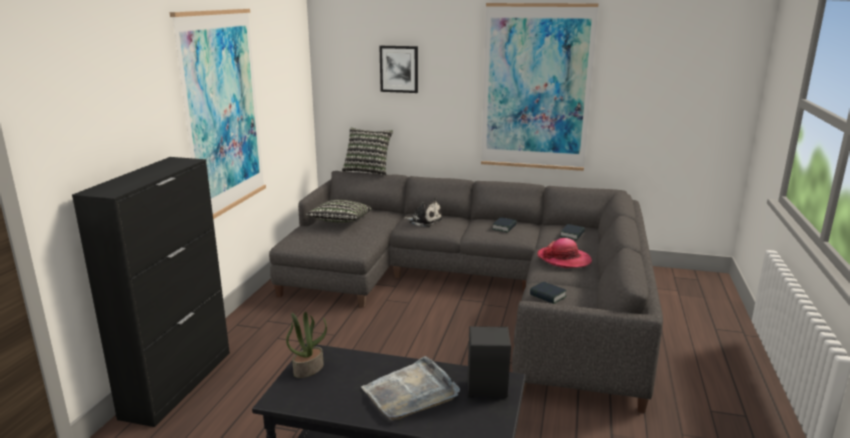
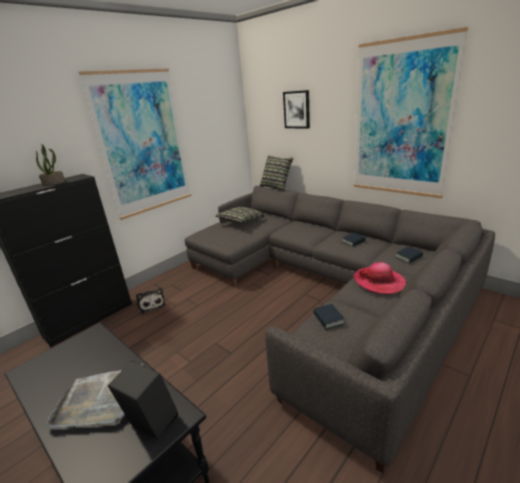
camera: 30 degrees right, 5 degrees up
(308, 369) = (72, 347): potted plant -> potted plant (54, 183)
(424, 221) = (297, 228): plush toy -> plush toy (151, 305)

